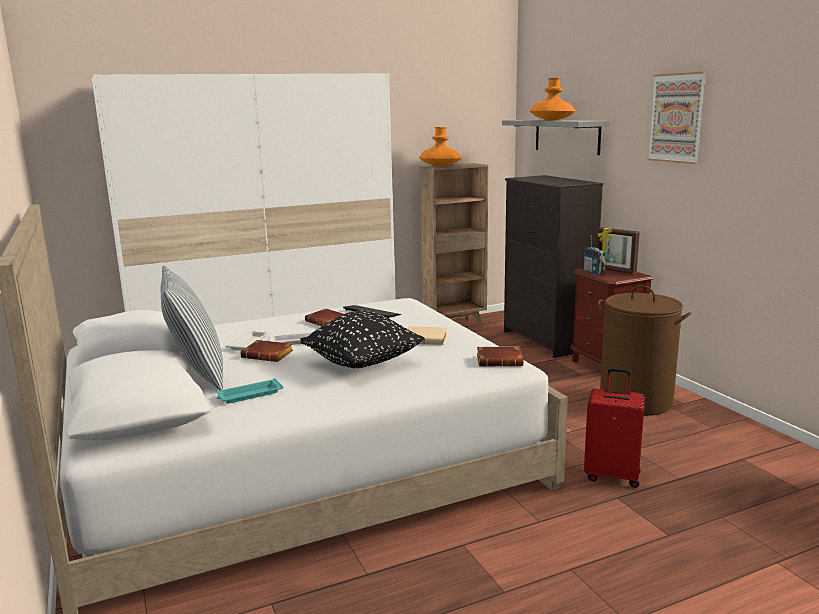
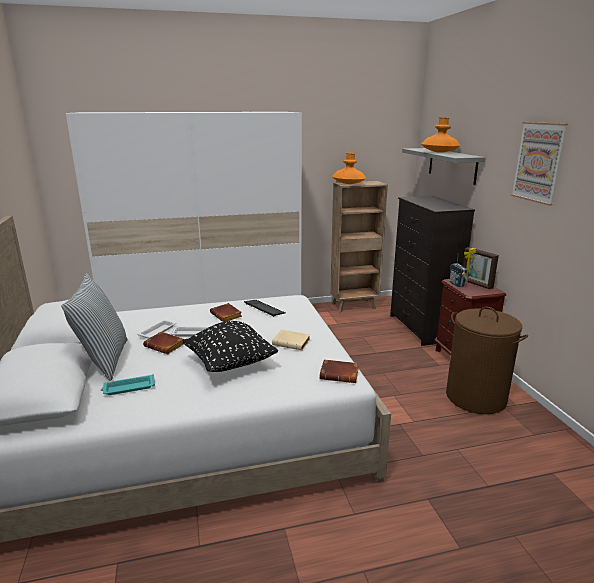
camera: 10 degrees right, 5 degrees up
(612, 475) = (431, 474): red suitcase -> none

